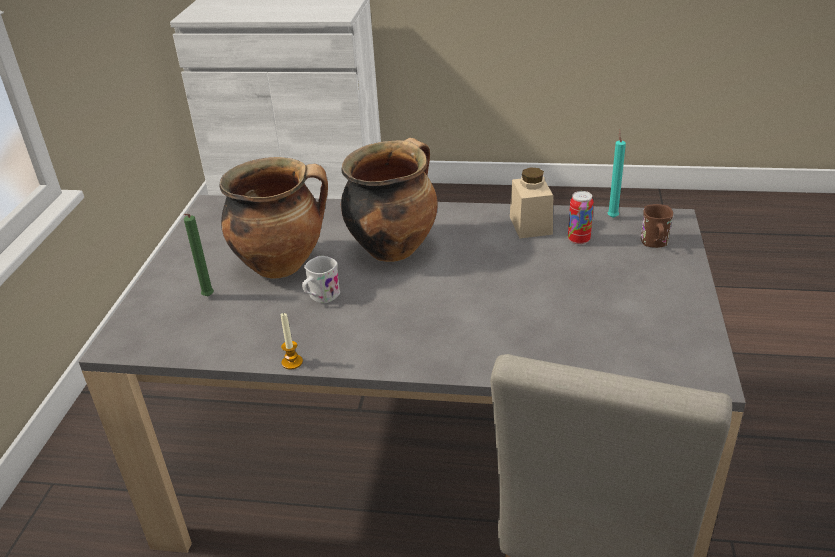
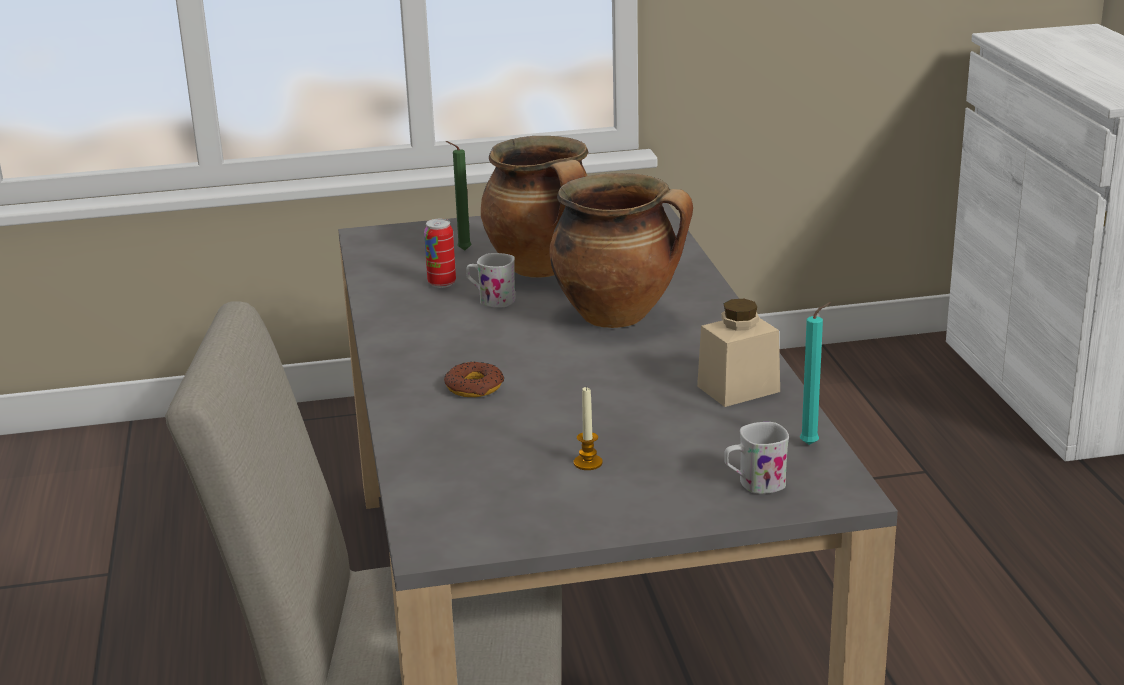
camera: 70 degrees right, 10 degrees down
(292, 362) = (371, 311): candle -> candle (588, 463)
(472, 327) = (474, 387): none -> donut
(578, 240) = (722, 426): can -> can (442, 283)
(655, 243) = (754, 484): brown mug -> white mug

